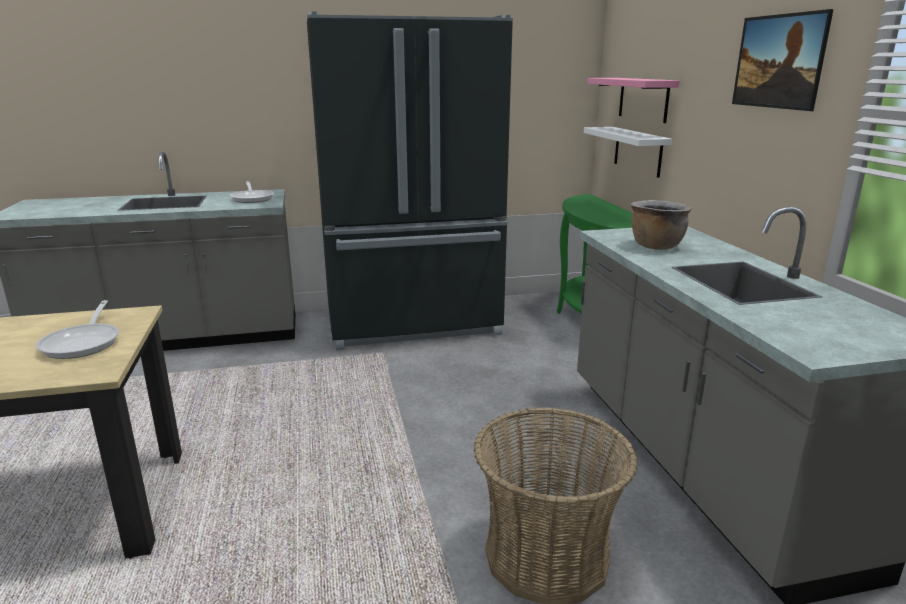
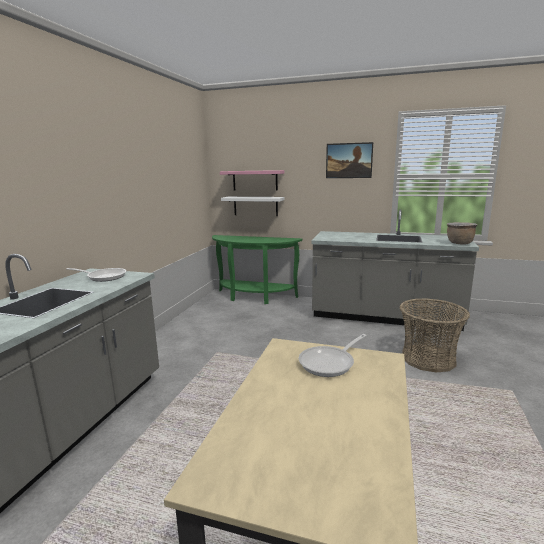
camera: 60 degrees left, 5 degrees down
(84, 342) = (330, 363): frying pan -> frying pan turned 120 degrees clockwise
(414, 324) = (190, 335): black fridge -> none
(656, 246) = (347, 237): brown cooking pot -> brown cooking pot (459, 243)

